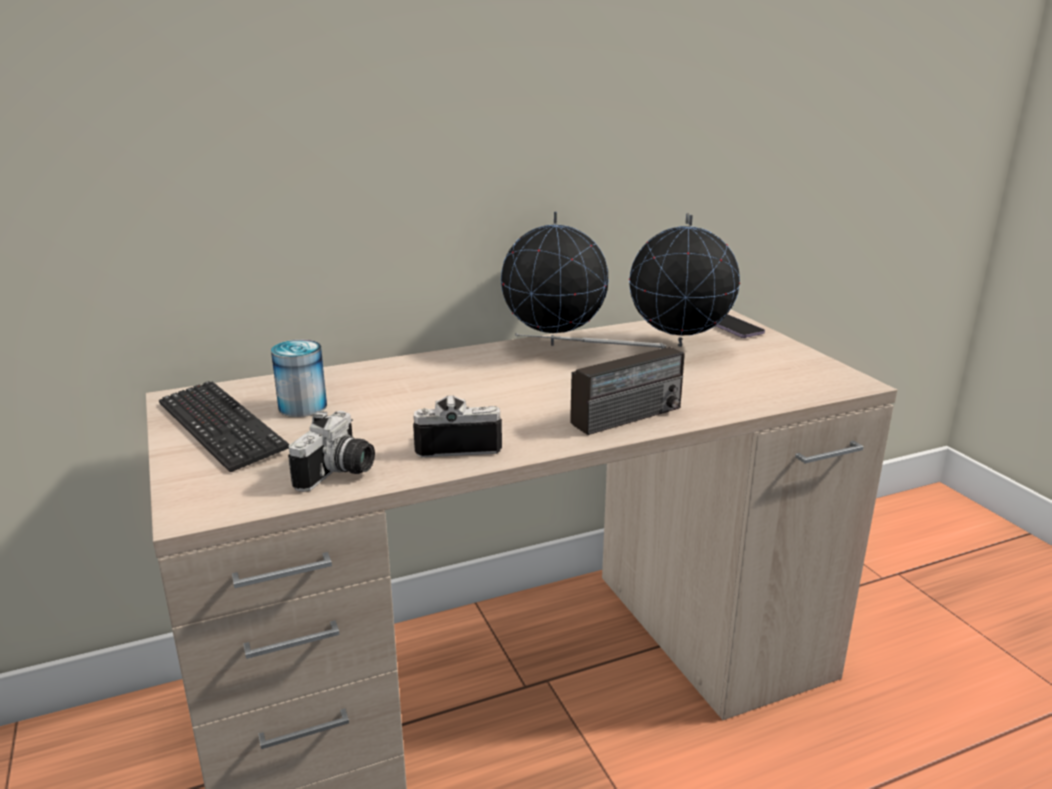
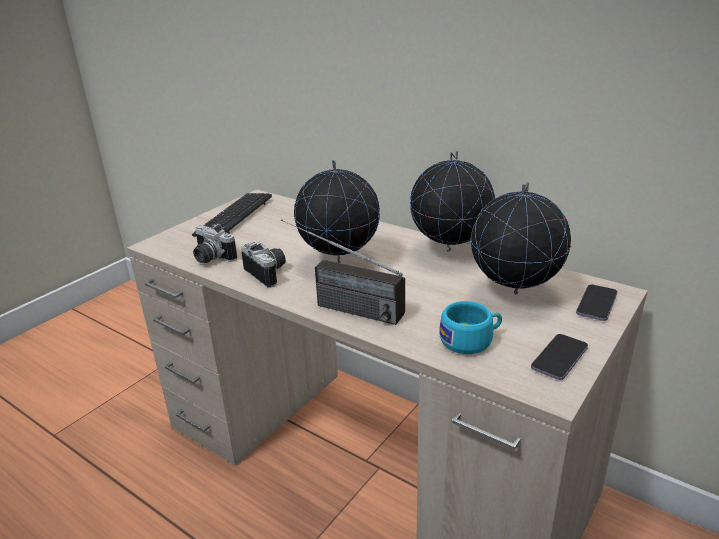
camera: 60 degrees right, 5 degrees up
(302, 407) = (275, 223): can -> none
(340, 473) = (210, 258): camera -> camera turned 45 degrees clockwise
(491, 397) = (340, 261): none -> globe
(744, 386) = (471, 340): none -> turquoise cup
(806, 365) = (559, 358): none -> phone

